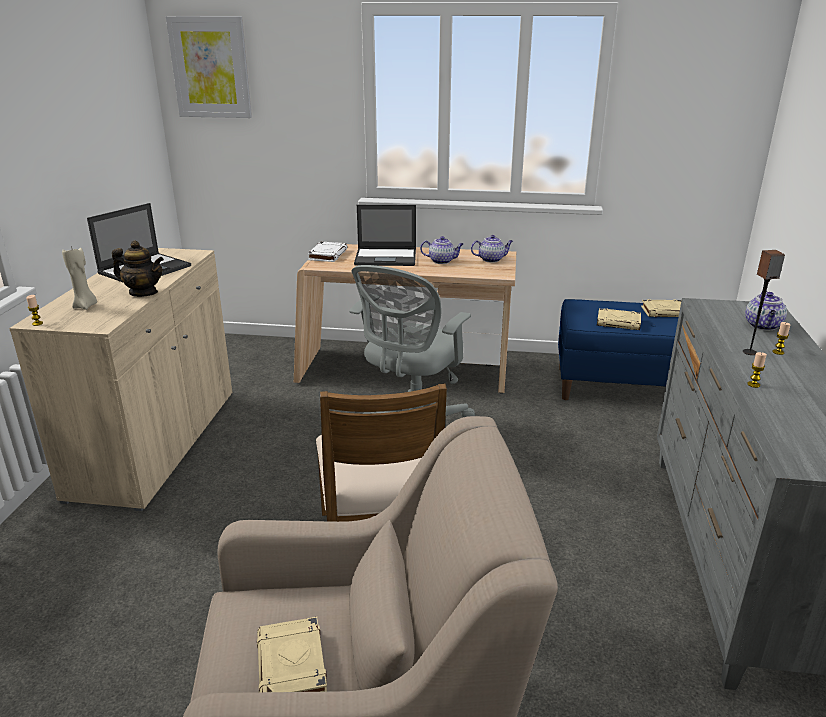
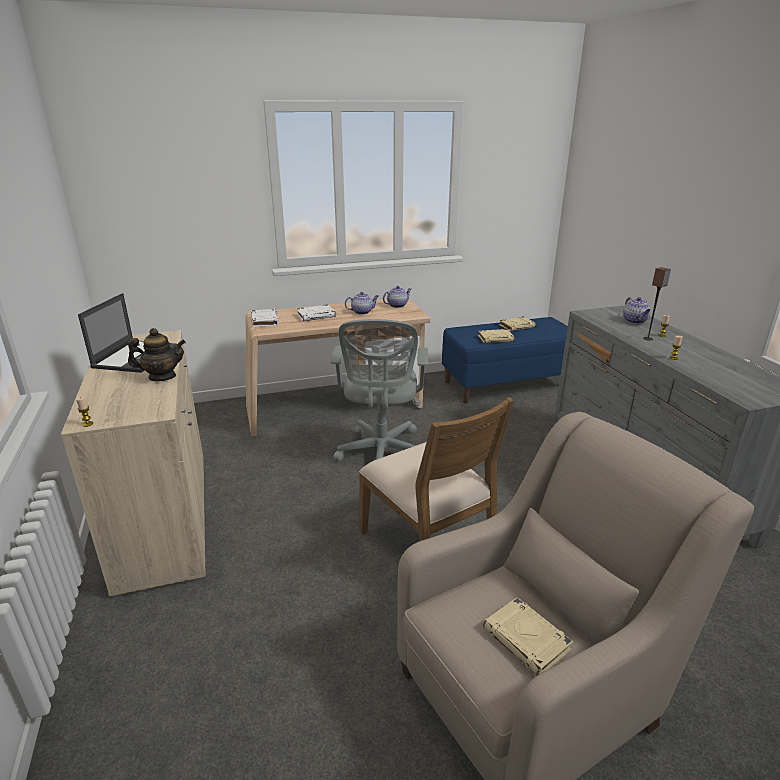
camera: 25 degrees left, 0 degrees up
(85, 306) = (118, 399): beige candle -> none
(210, 67) = (119, 162): picture -> none
(386, 257) = (316, 315): laptop -> white book

